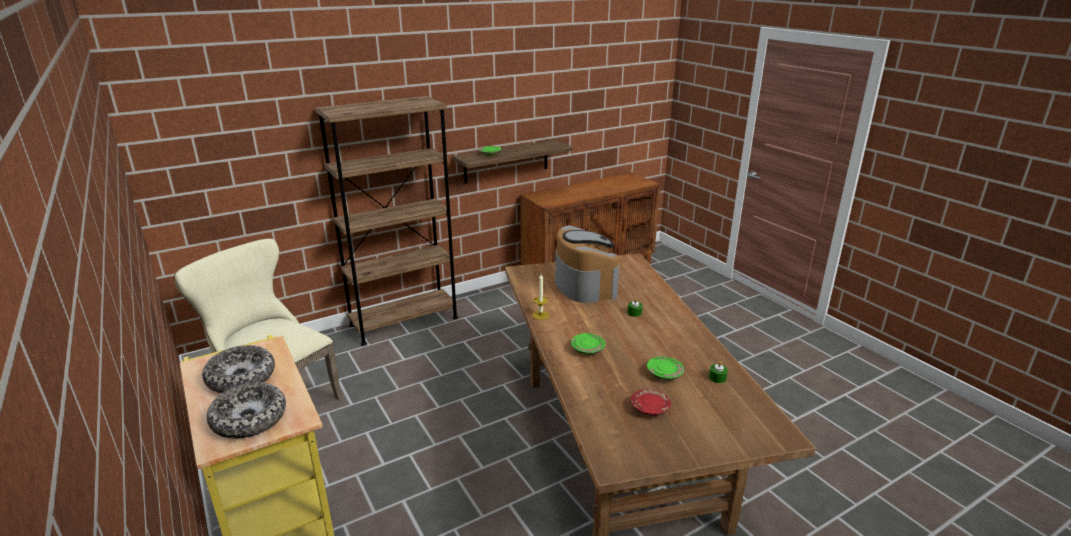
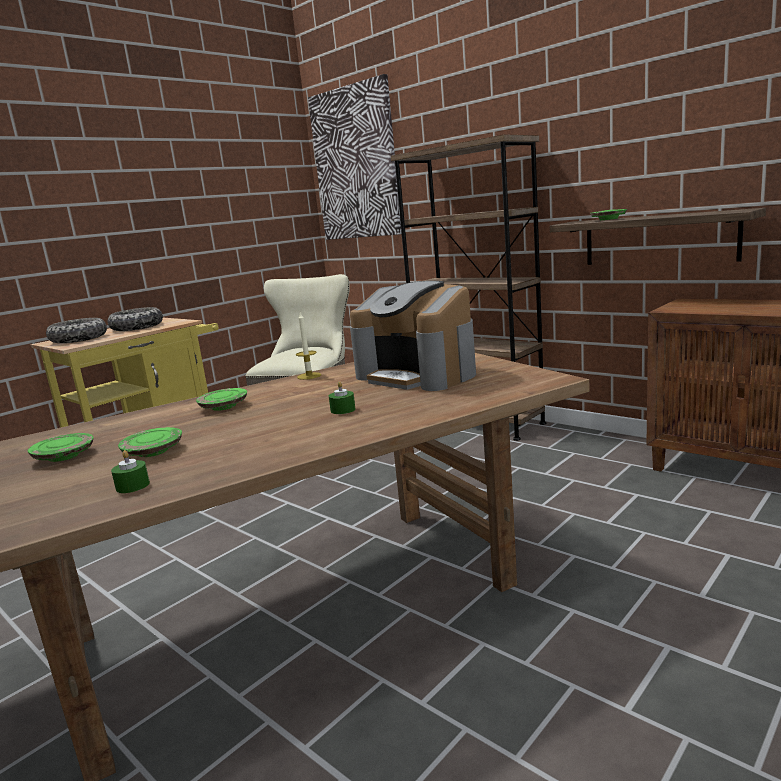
camera: 75 degrees right, 10 degrees down
(203, 114) = (355, 164): none -> picture
(584, 284) = (418, 375): coffee machine -> coffee machine turned 75 degrees clockwise
(649, 408) = (64, 456): red plate -> green plate

